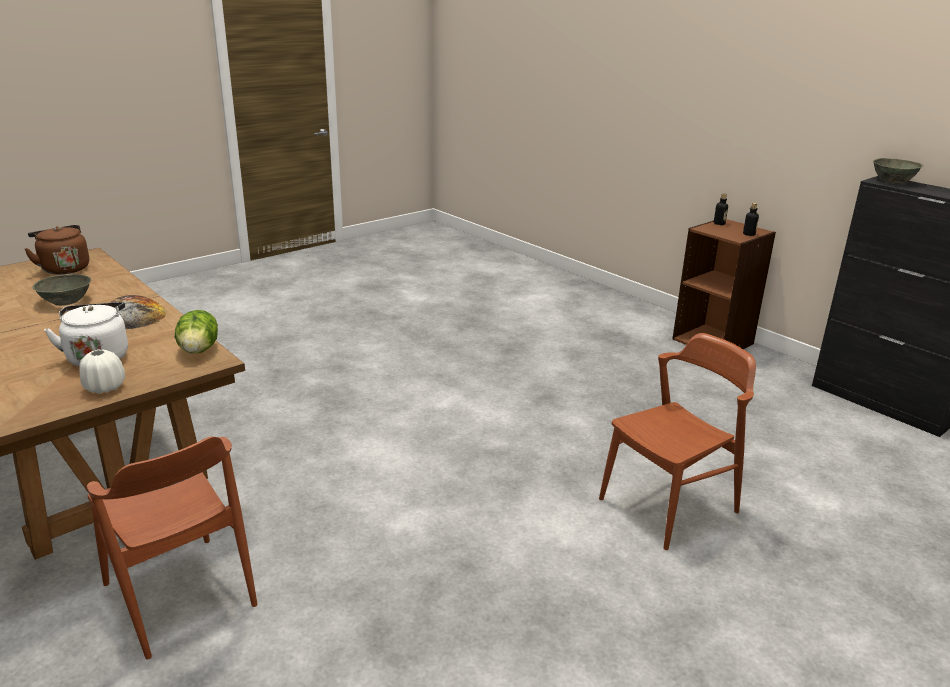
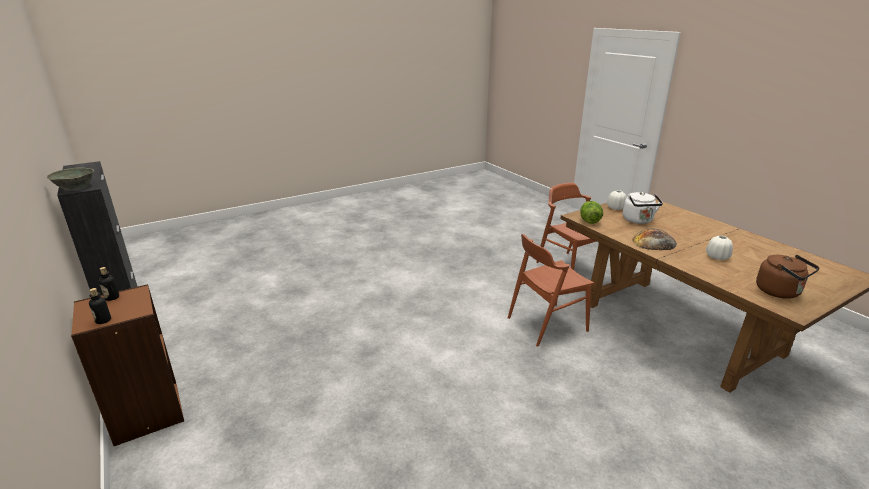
camera: 170 degrees left, 0 degrees up
(66, 301) = (717, 257): grey bowl -> white vase
(669, 505) = (346, 281): brown chair -> brown chair (546, 324)

